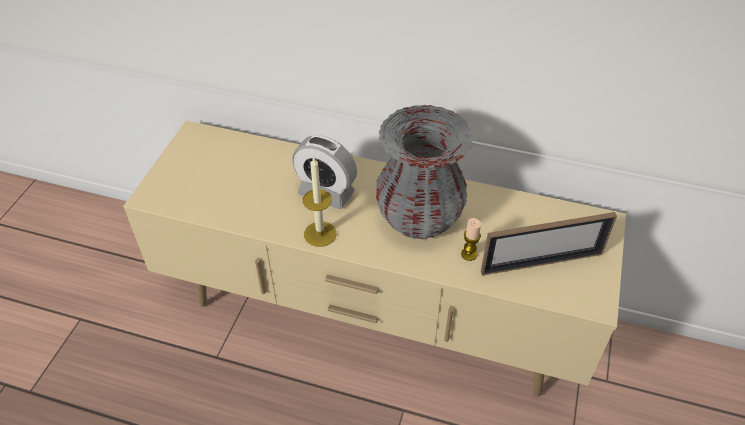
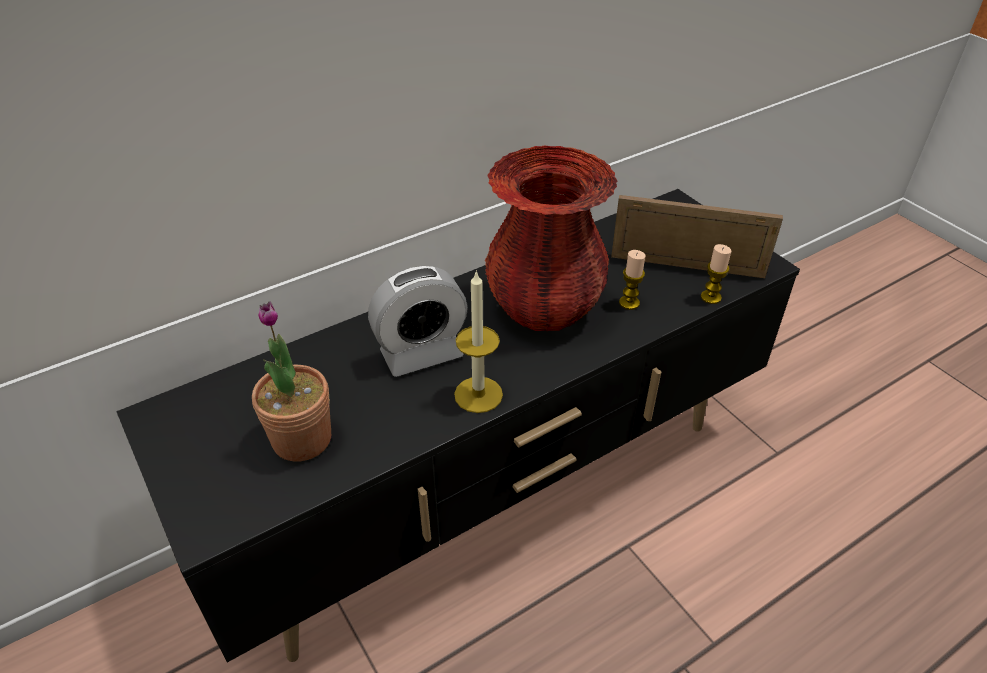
camera: 50 degrees left, 5 degrees down
(226, 190) = (302, 439): none -> potted plant
(374, 318) = (493, 494): beige tv stand -> black tv stand
(419, 218) = (544, 308): grey vase -> red vase
(523, 291) = (710, 297): none -> candle
(541, 263) = (687, 265): picture frame -> picture frame turned 105 degrees counterclockwise

